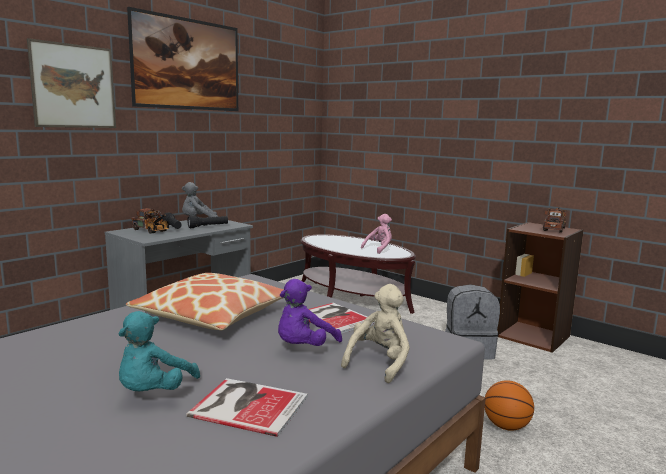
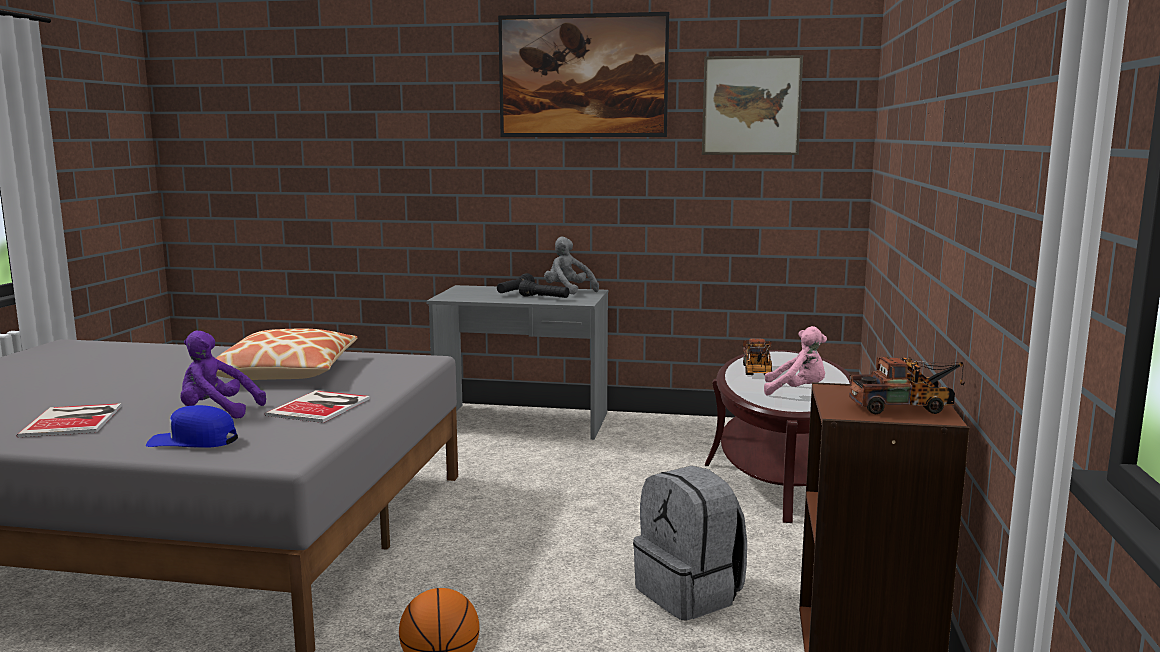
camera: 60 degrees right, 0 degrees up
(74, 86) = (434, 117): picture -> picture (751, 105)
(152, 231) = (484, 292): toy truck -> toy truck (757, 372)
(153, 392) = (91, 395): turquoise plush toy -> none
(379, 362) = (193, 441): beige plush toy -> blue cap

